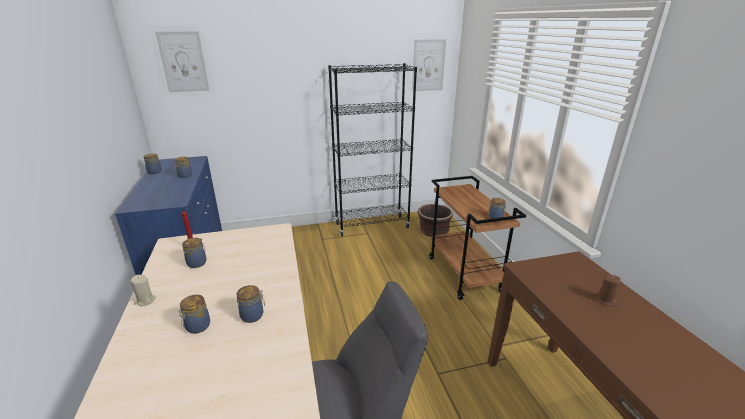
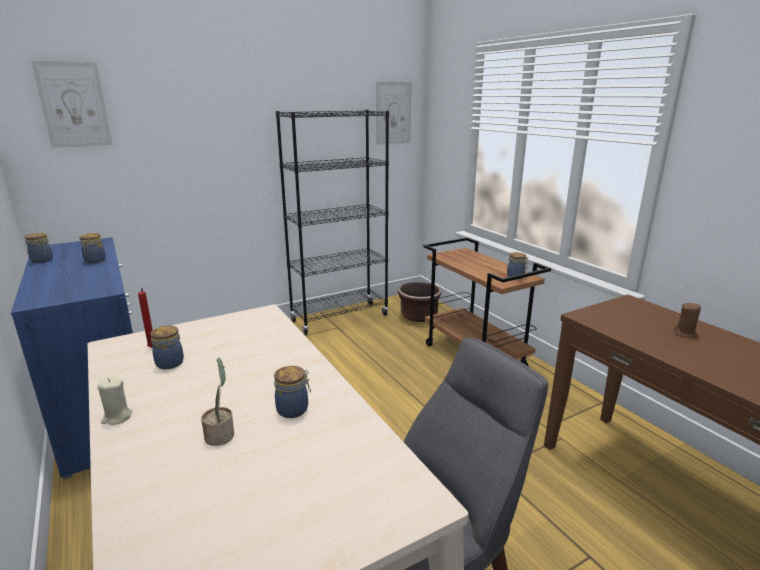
camera: 15 degrees left, 5 degrees down
(197, 327) = (220, 435): jar -> potted plant

